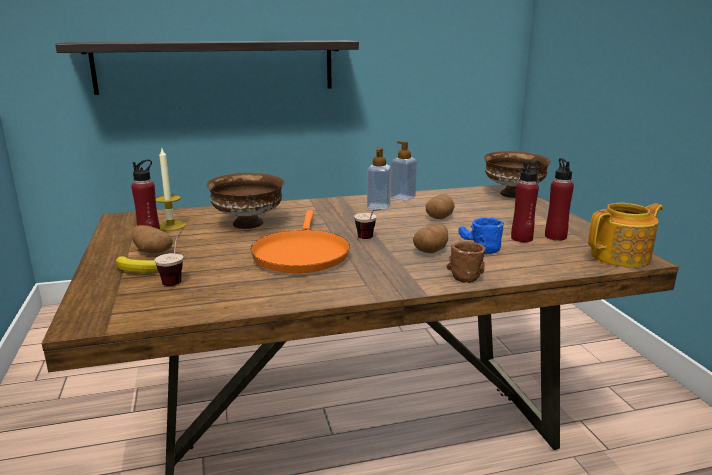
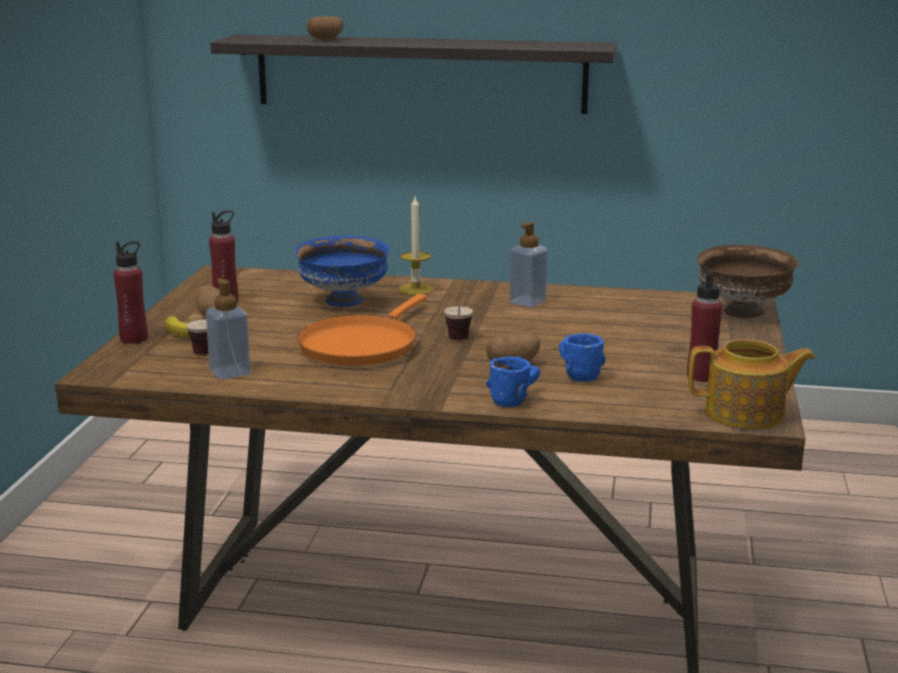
camera: 25 degrees right, 0 degrees up
(171, 226) = (260, 290): candle -> candle (415, 289)
(249, 224) = (345, 301): brown bowl -> blue bowl
(403, 197) = (577, 294): soap dispenser -> soap dispenser (230, 373)
(439, 217) = (586, 328): potato -> potato (326, 39)
(465, 273) = (514, 397): brown mug -> blue mug
(522, 238) = (651, 371): red bottle -> red bottle (134, 339)

